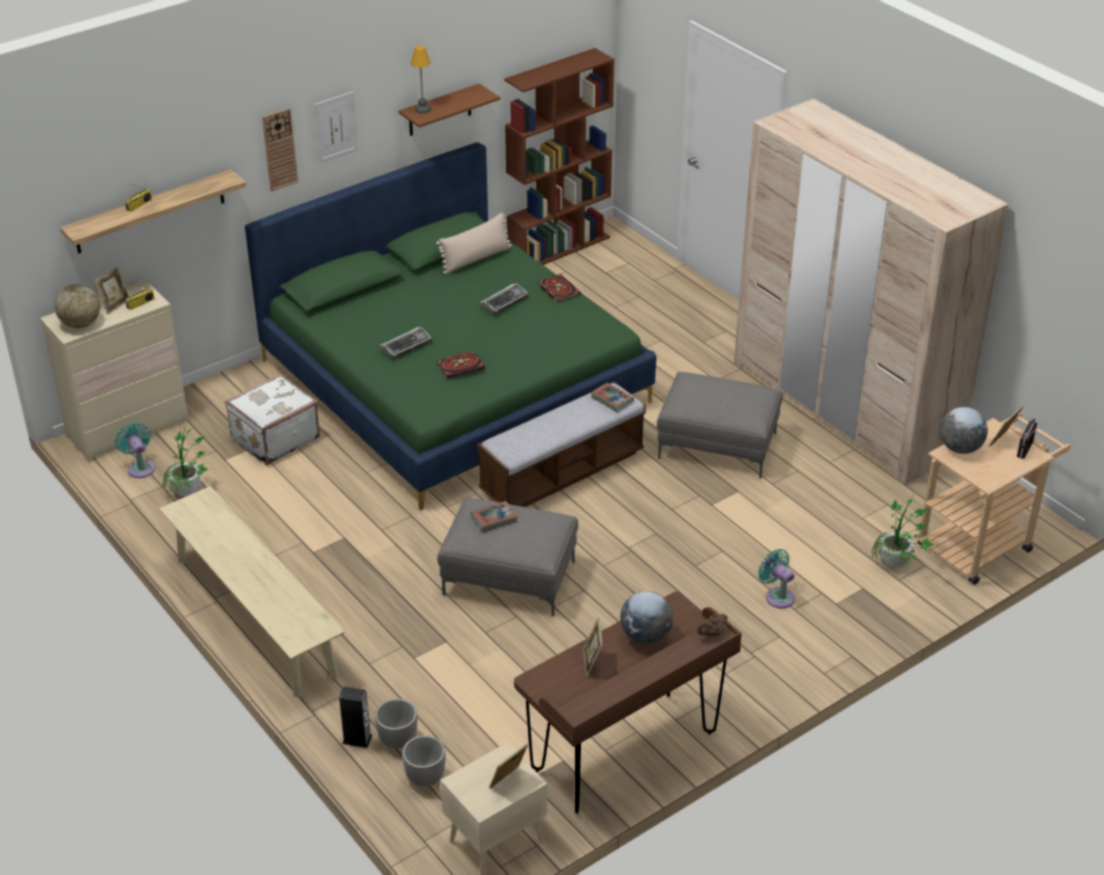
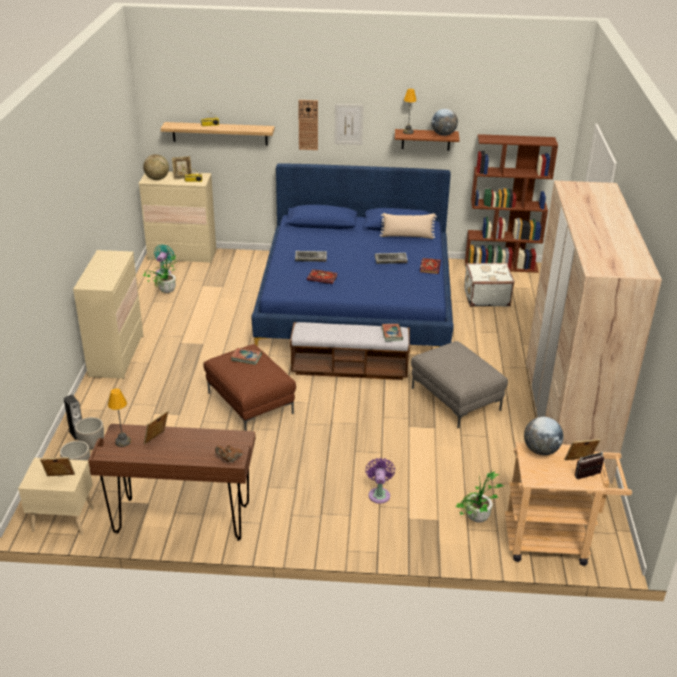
camera: 40 degrees right, 5 degrees down
(255, 616) = (116, 356): beige bench -> beige dresser
(274, 438) = (236, 287): white suitcase -> white suitcase (486, 297)
(454, 381) = (356, 301): green bed -> blue bed
(507, 579) = (249, 403): grey ottoman -> brown ottoman
(560, 688) = (123, 441): none -> table lamp
(646, 636) = (203, 443): globe -> globe (443, 134)
(777, 596) = (379, 494): turquoise fan -> purple fan

